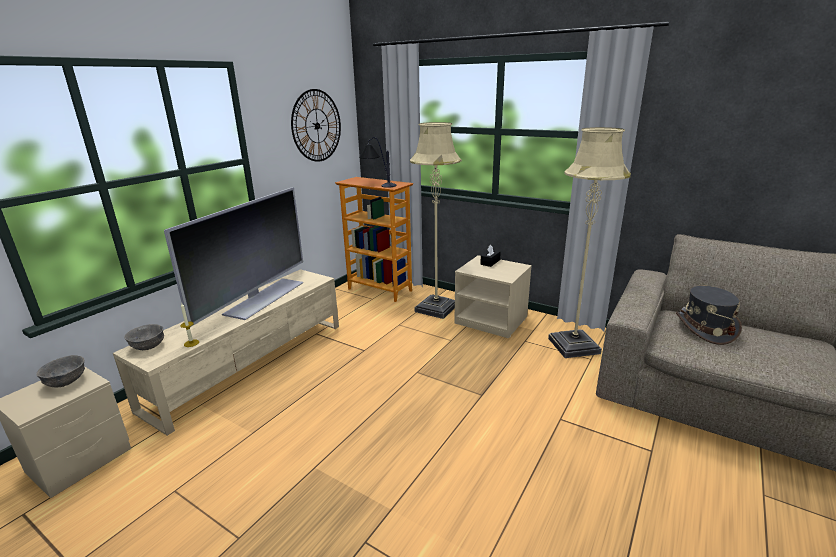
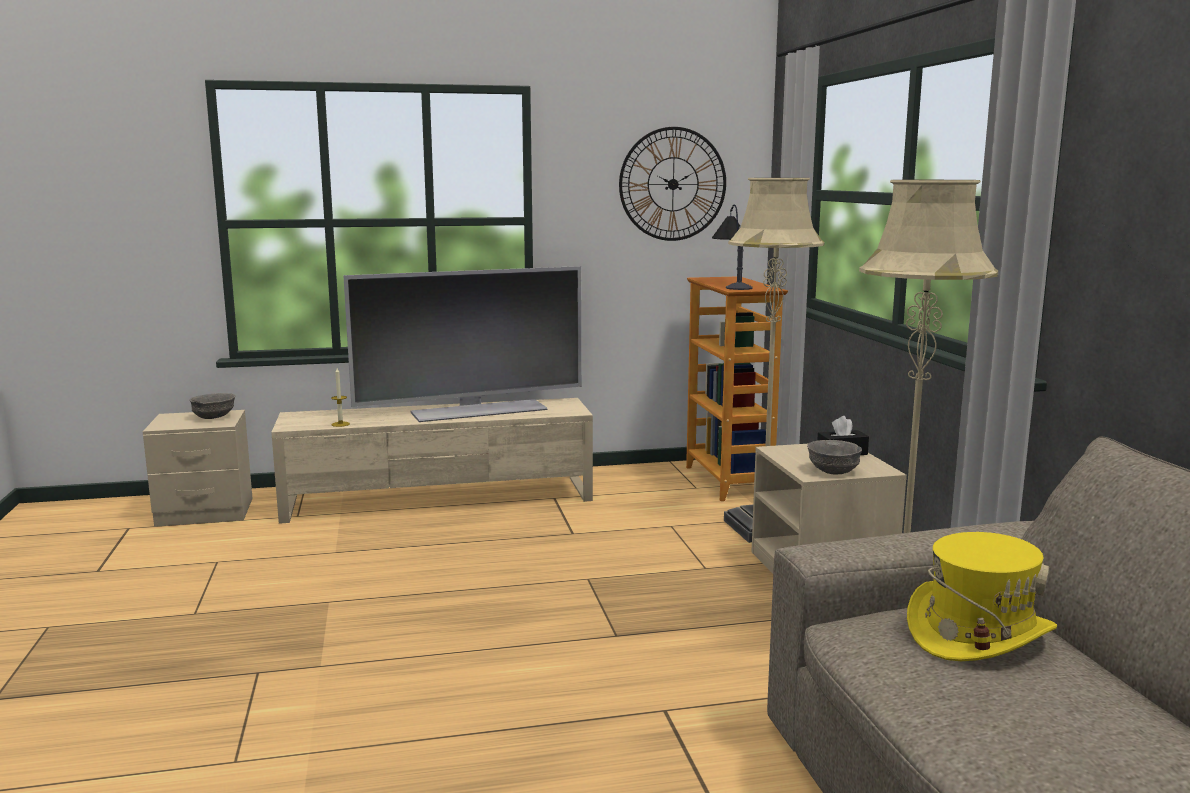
camera: 45 degrees right, 10 degrees down
(148, 346) = (310, 416): grey bowl -> grey bowl (834, 471)
(705, 328) = (978, 633): grey hat -> yellow hat

